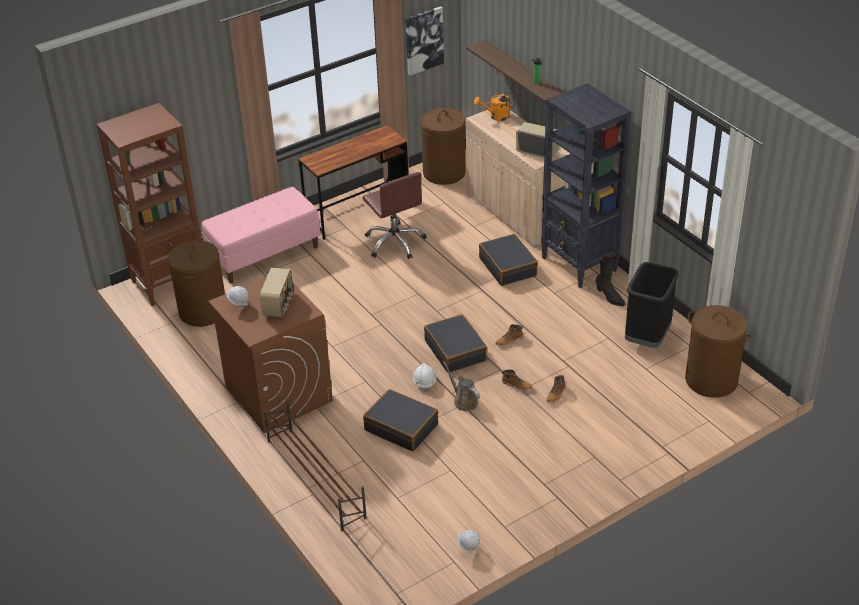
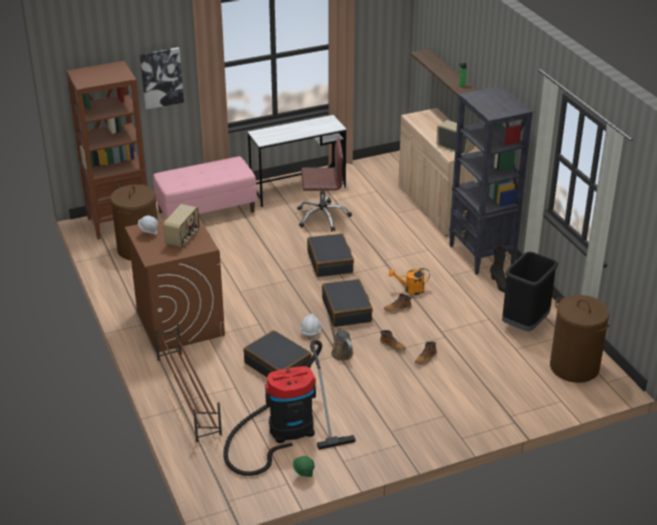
camera: 10 degrees right, 5 degrees down
(358, 213) = (298, 190): brown desk -> white desk
(395, 242) = (322, 216): brown office chair -> brown office chair turned 75 degrees counterclockwise
(423, 40) = (375, 44): picture -> picture (161, 77)
(434, 502) = (286, 430): none -> vacuum cleaner
(444, 173) = (384, 167): brown laundry basket -> none
(468, 549) = (304, 474): white hard hat -> green hard hat
(496, 116) = (428, 117): orange watering can -> orange watering can (410, 290)
(508, 267) = (416, 249): black suitcase -> black suitcase (330, 262)

